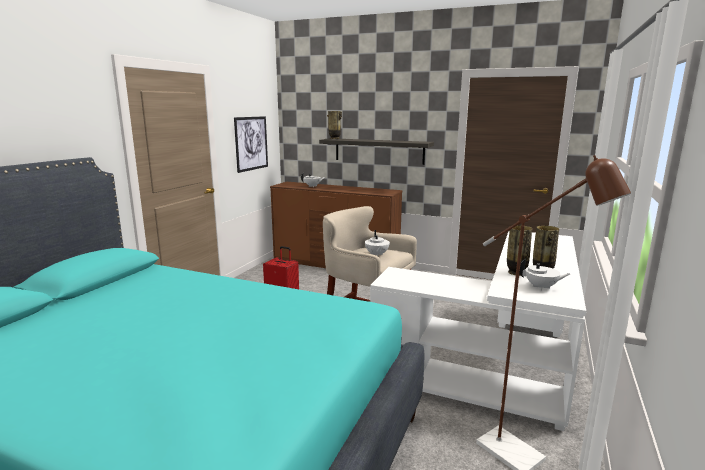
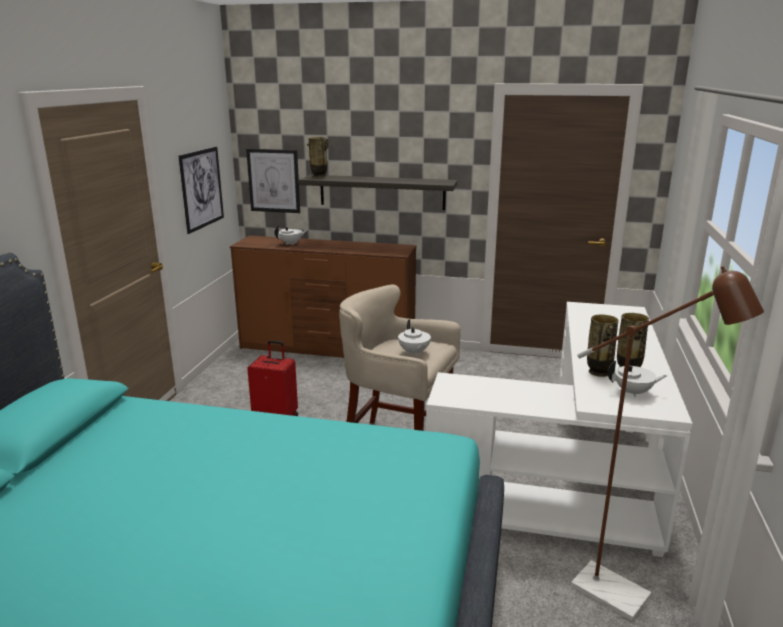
camera: 10 degrees left, 5 degrees up
(305, 142) = (274, 180): none -> picture

